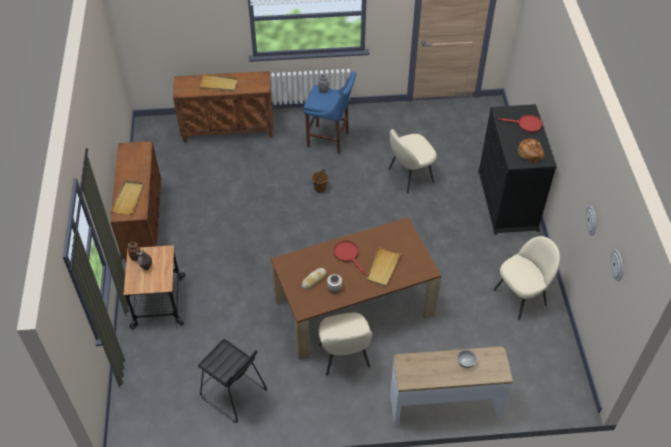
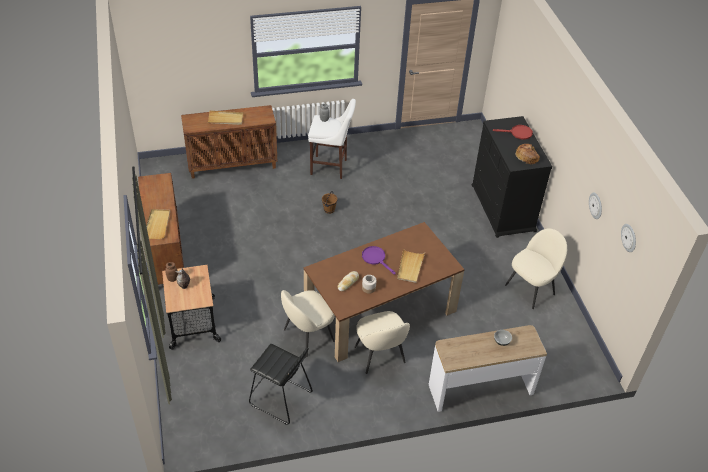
camera: 10 degrees left, 5 degrees down
(330, 140) = (331, 167): blue stool -> white stool
(348, 255) = (376, 258): red frying pan -> purple frying pan
(409, 176) = (410, 193): beige chair -> beige chair (307, 336)

